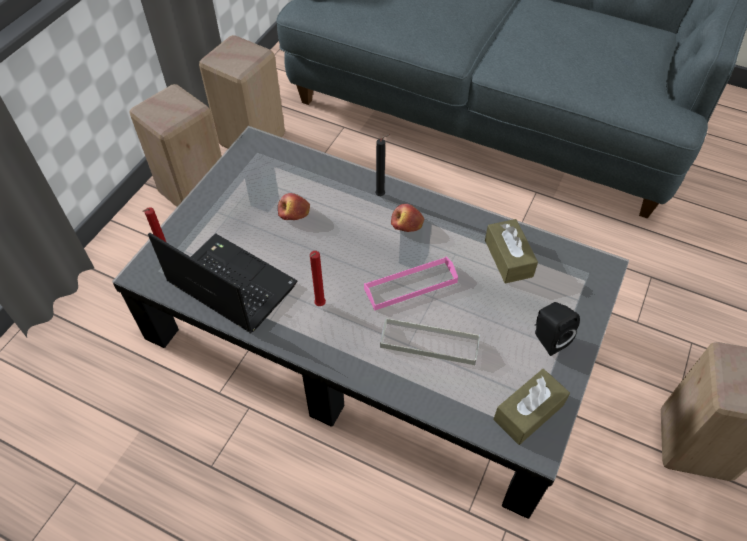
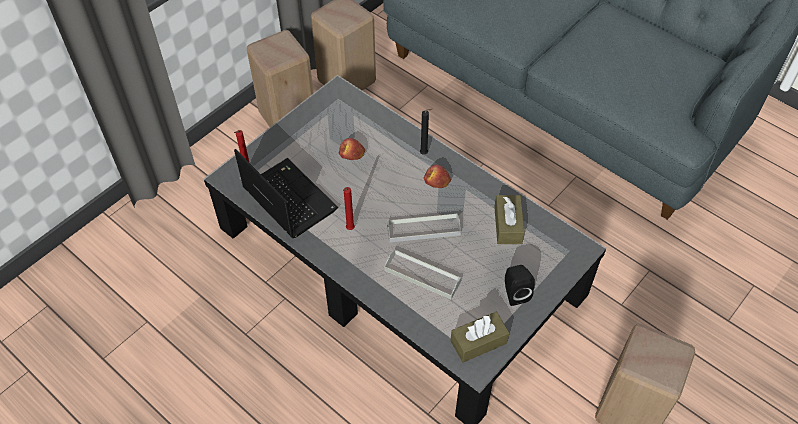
camera: 15 degrees right, 0 degrees up
(410, 285) = (423, 229): pink tray -> grey tray

